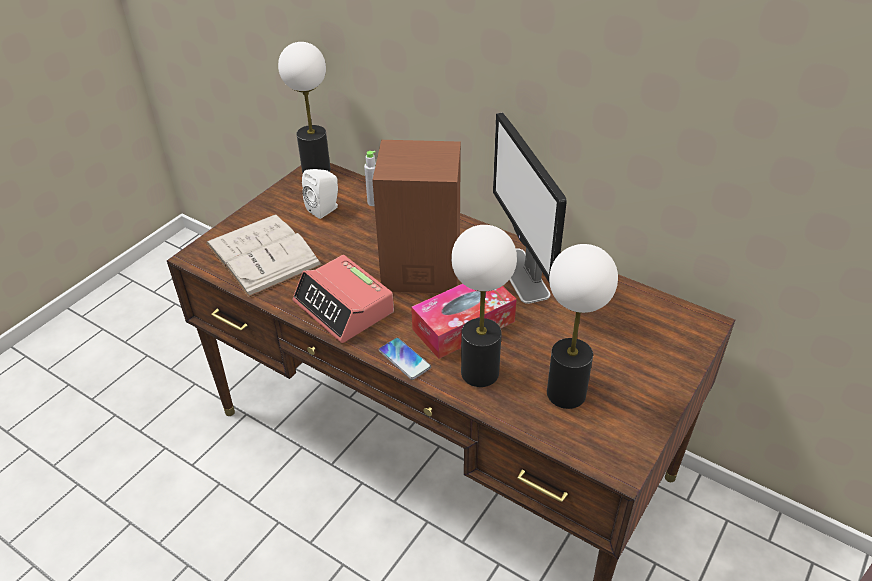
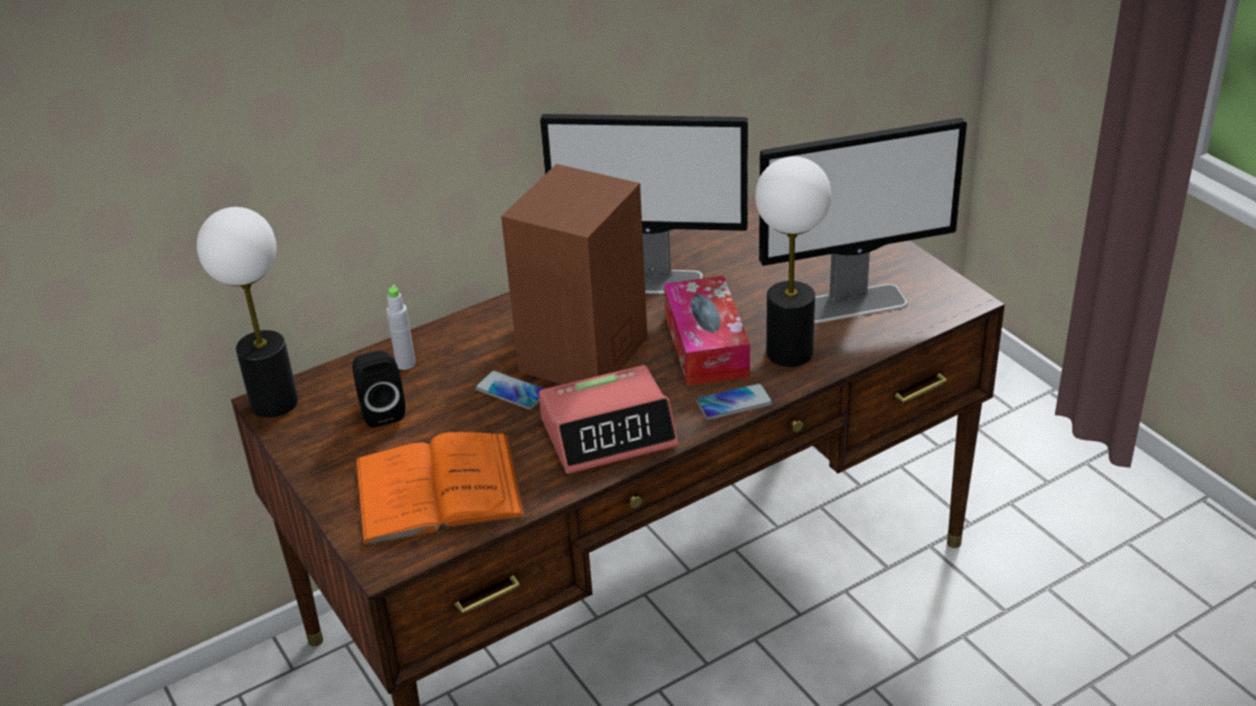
camera: 65 degrees left, 5 degrees down
(263, 254) = (438, 489): white book -> orange book
(325, 209) = (381, 411): white speaker -> black speaker
(367, 252) = (511, 391): none -> phone
(567, 393) = (853, 303): table lamp -> monitor

